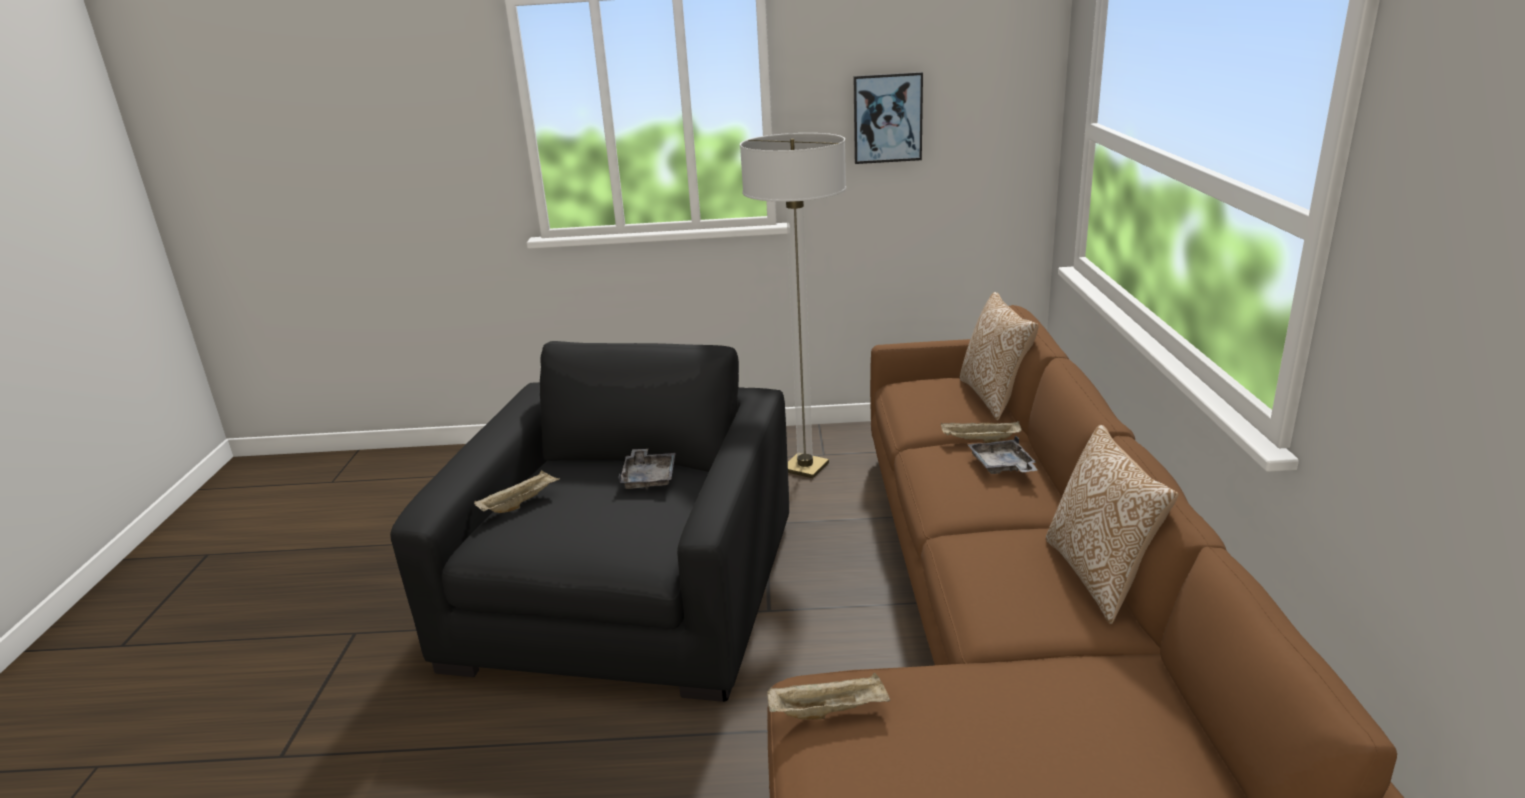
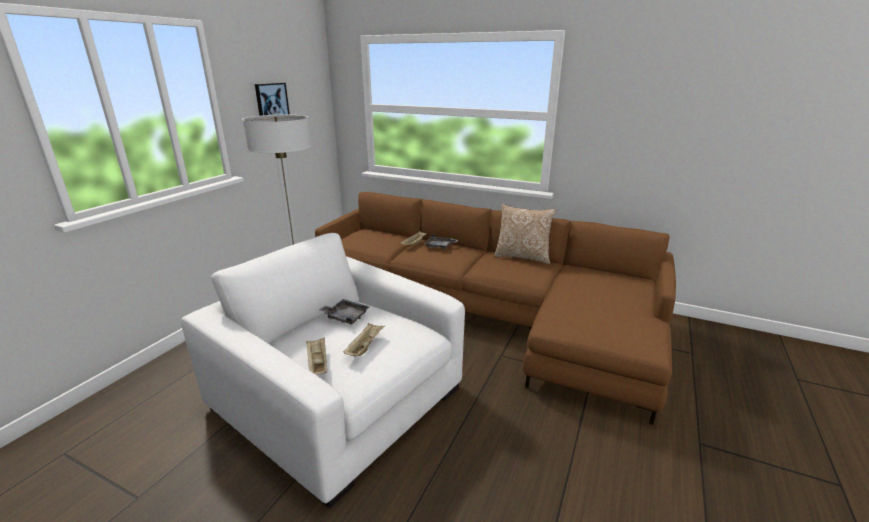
camera: 65 degrees left, 0 degrees up
(627, 592) = (339, 397): black armchair -> white armchair
(829, 711) = (567, 323): beige tray -> beige tray (365, 347)
(994, 397) = (383, 231): pillow -> none

